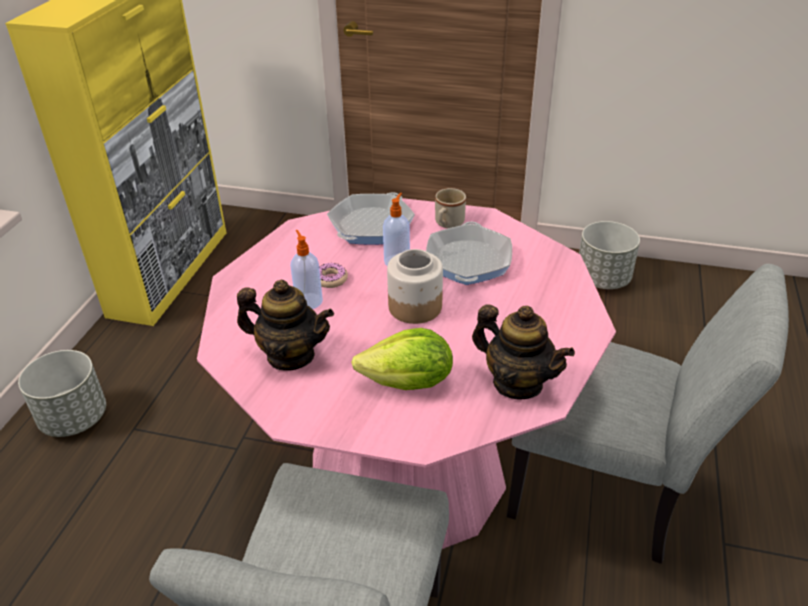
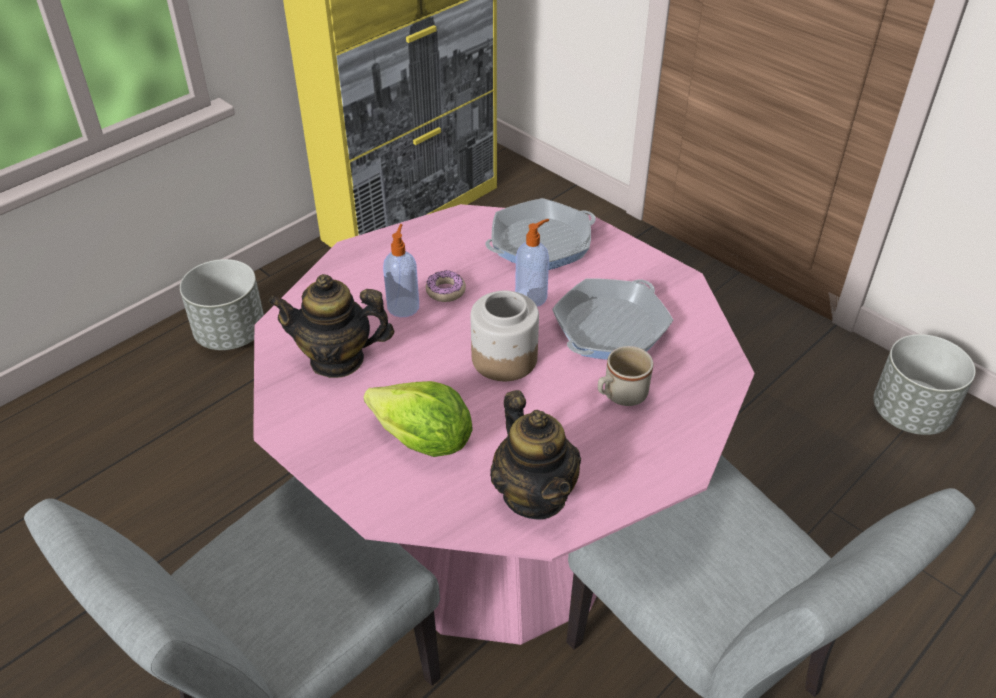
camera: 30 degrees right, 5 degrees up
(290, 356) = (337, 359): teapot -> teapot turned 135 degrees clockwise
(447, 224) = (627, 273): beige mug -> beige mug (620, 396)

